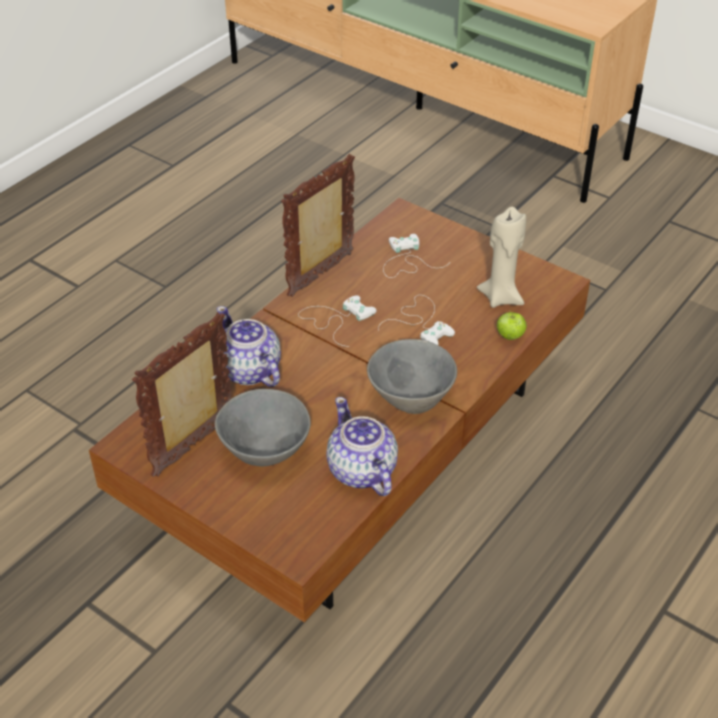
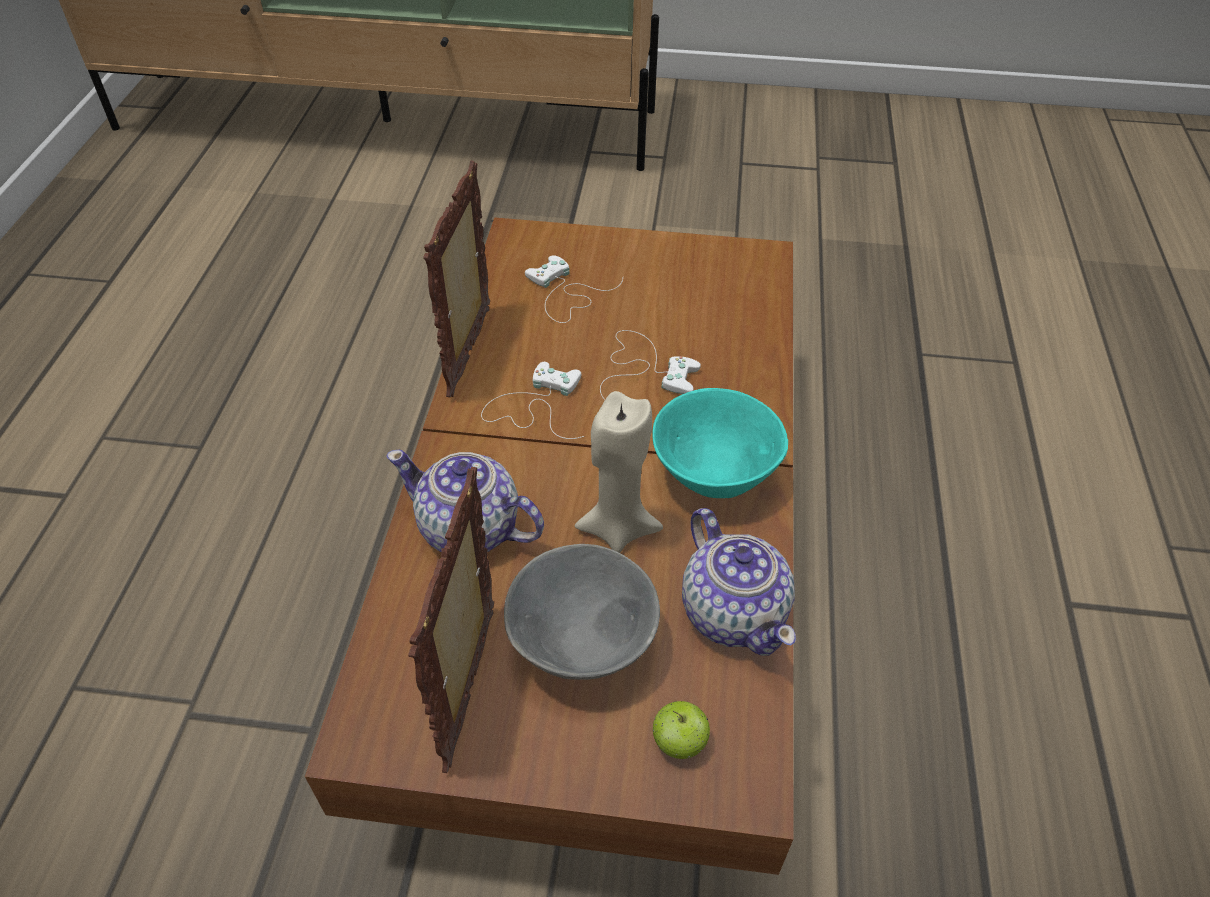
camera: 30 degrees left, 5 degrees up
(361, 471) = (733, 611): teapot -> teapot turned 150 degrees counterclockwise
(412, 396) = (714, 472): grey bowl -> turquoise bowl
(501, 297) = (714, 299): beige candle -> beige candle (618, 527)
(510, 336) = (764, 344): apple -> apple (679, 742)

